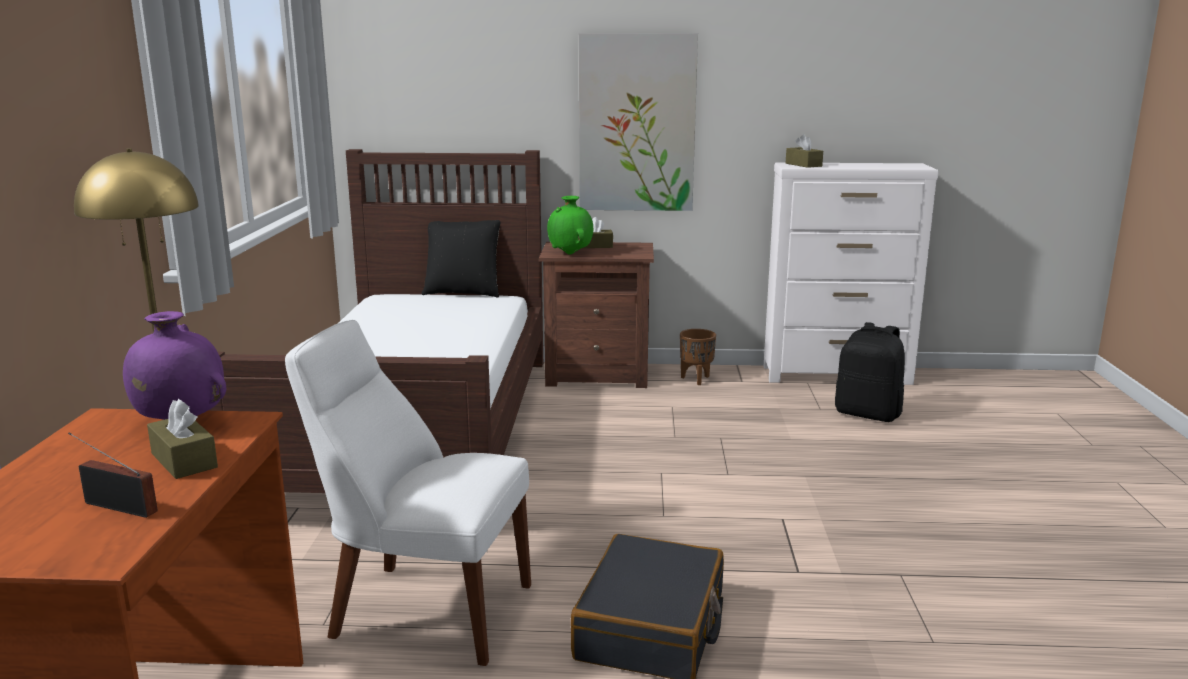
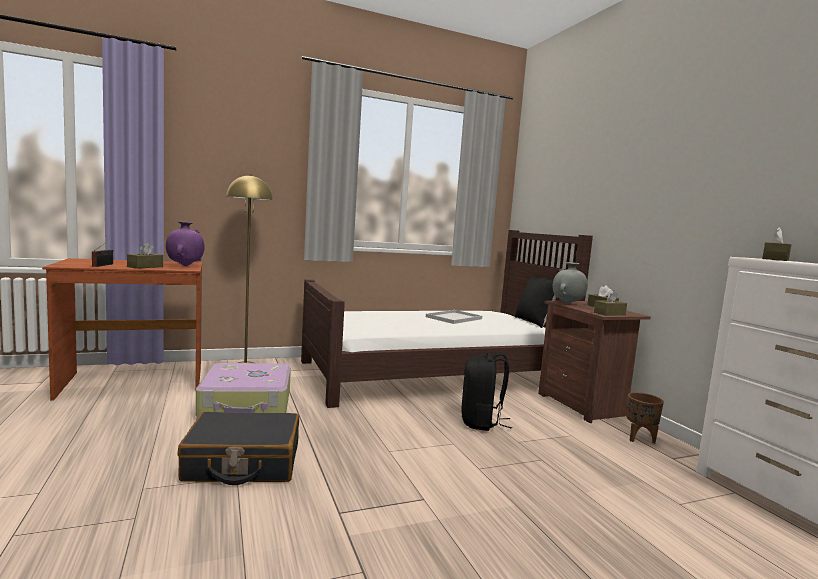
camera: 65 degrees right, 10 degrees down
(410, 327) = (453, 318): none -> white tray
(424, 609) = (247, 405): white chair -> suitcase
(570, 254) = (567, 304): green vase -> grey vase
(637, 123) = (653, 218): picture -> none
(637, 252) = (609, 313): none -> brown tissue box
(868, 413) = (718, 536): black backpack -> black backpack (481, 422)

